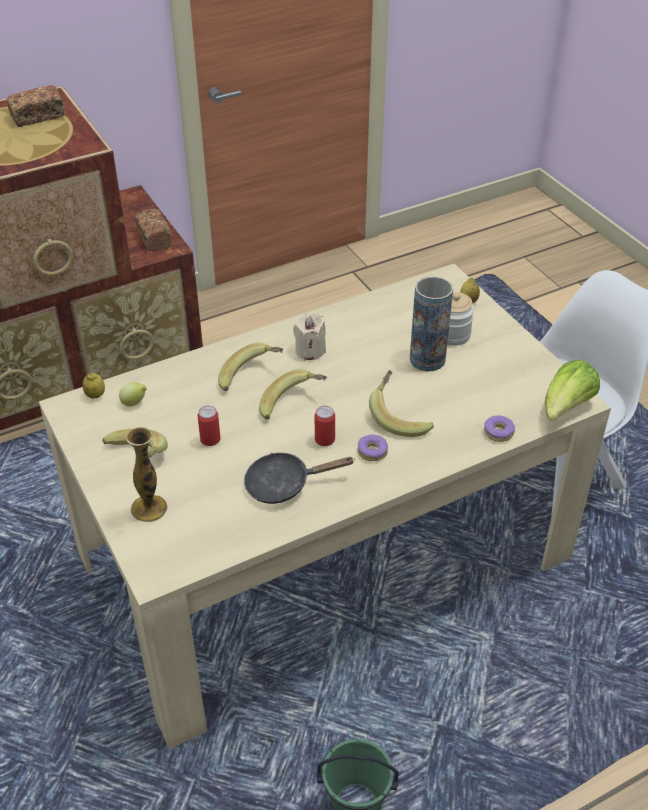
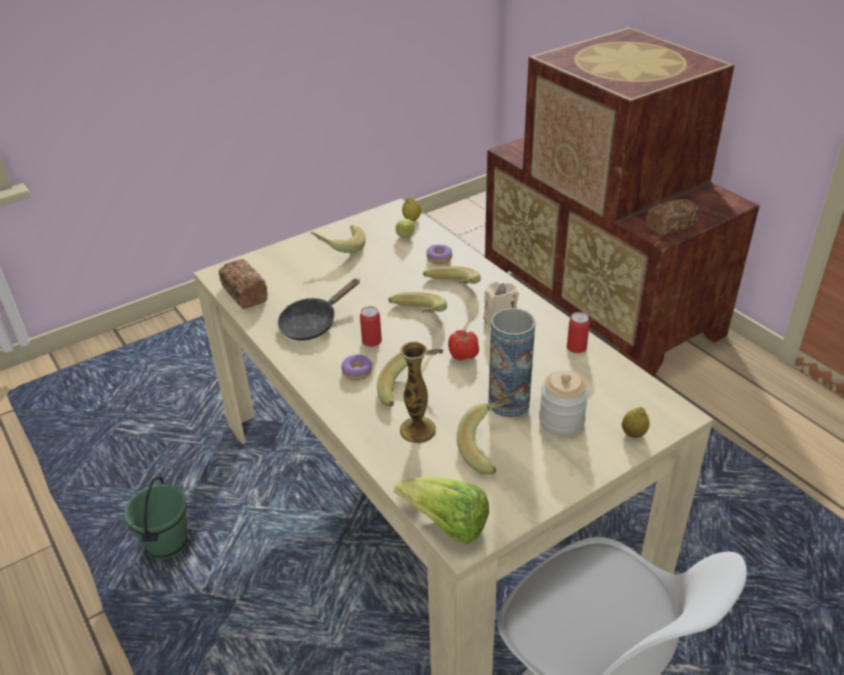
camera: 85 degrees right, 5 degrees down
(38, 117) = (666, 64): bread -> bread (244, 293)
(149, 508) = (286, 262): vase -> vase (417, 430)
(210, 439) = (365, 279): can -> can (576, 347)
(284, 484) = (313, 323): black frying pan -> black frying pan turned 120 degrees counterclockwise
(358, 379) = (464, 355): none -> tomato
(480, 375) = (491, 447): none -> banana
(498, 433) = (395, 463): donut -> donut (439, 258)

